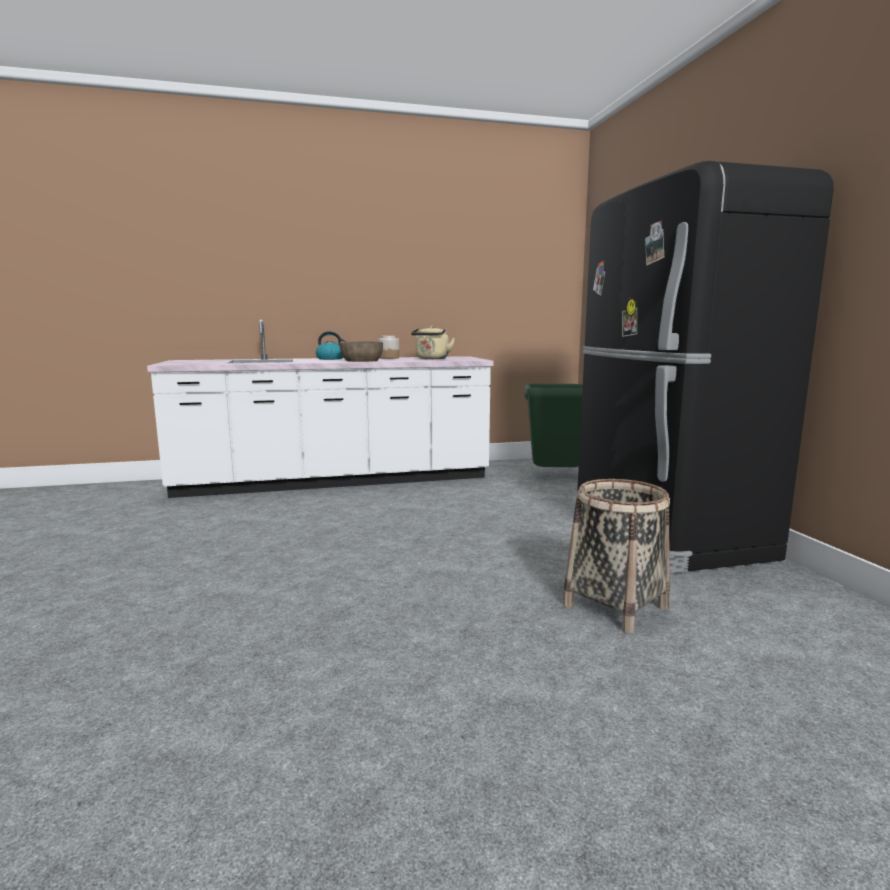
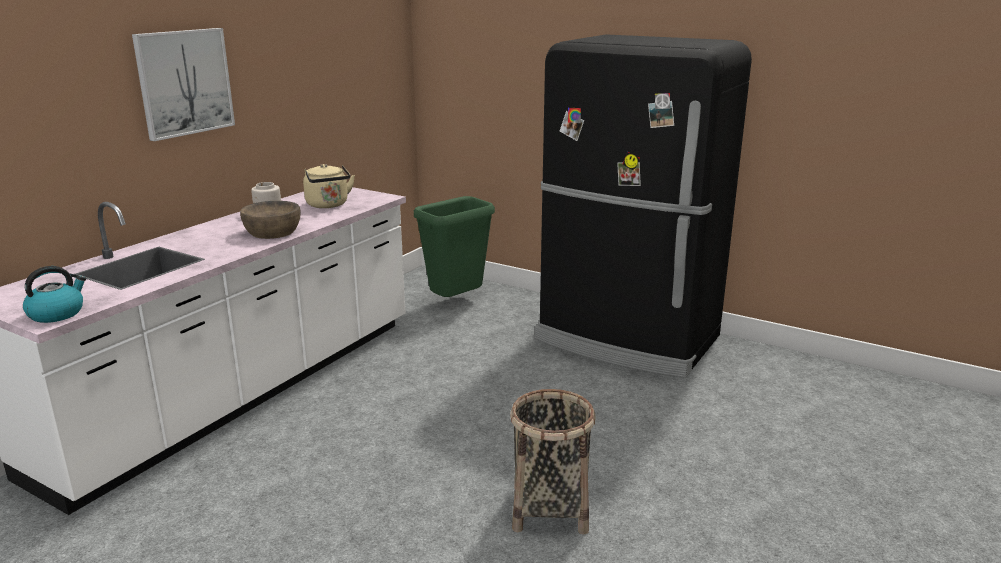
camera: 45 degrees left, 10 degrees up
(331, 359) = (206, 233): kettle -> kettle (57, 313)
(348, 259) = (184, 82): none -> picture
(615, 606) = (699, 420): basket -> basket (550, 509)

